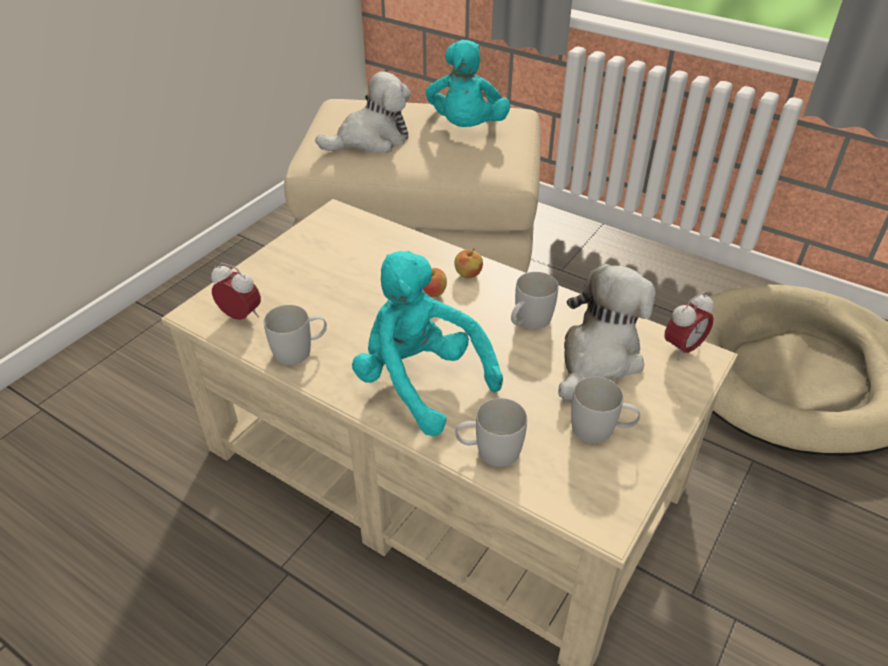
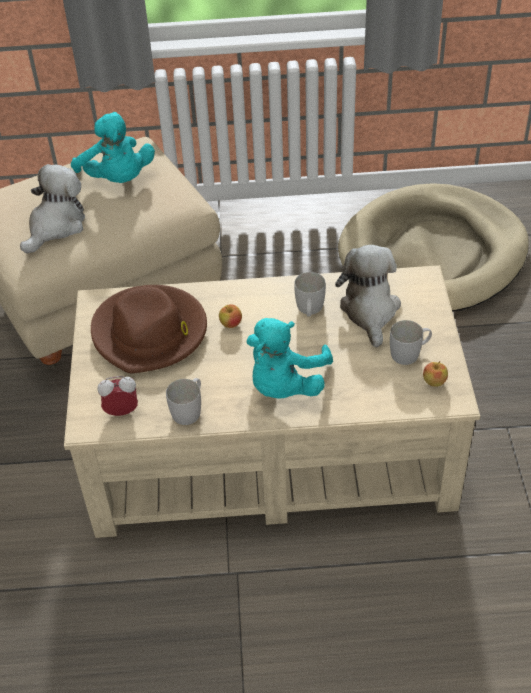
camera: 35 degrees left, 5 degrees up
(349, 262) = (150, 332): none -> brown hat
(420, 382) = (285, 385): turquoise plush toy -> turquoise plush toy turned 75 degrees counterclockwise
(468, 274) = (239, 298): apple -> apple (434, 382)
(489, 451) = (364, 400): white mug -> none
(682, 349) = (410, 278): alarm clock -> none

